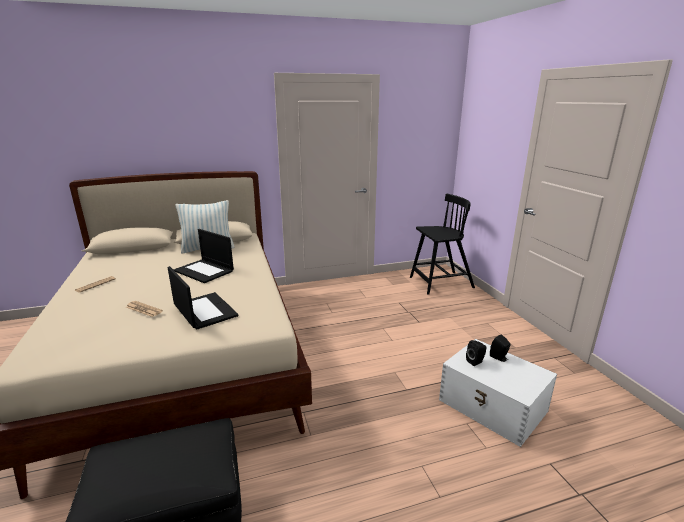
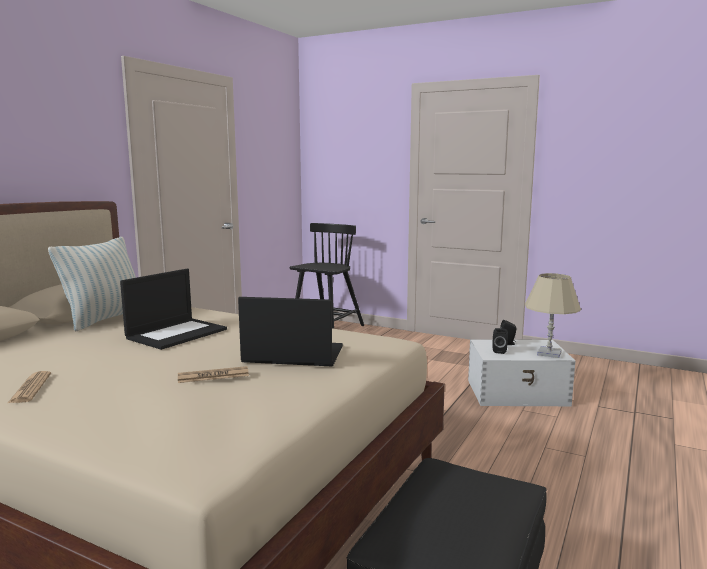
camera: 45 degrees left, 10 degrees down
(204, 271) = (177, 333): laptop -> laptop turned 45 degrees counterclockwise
(517, 386) = (549, 353): none -> beige table lamp

